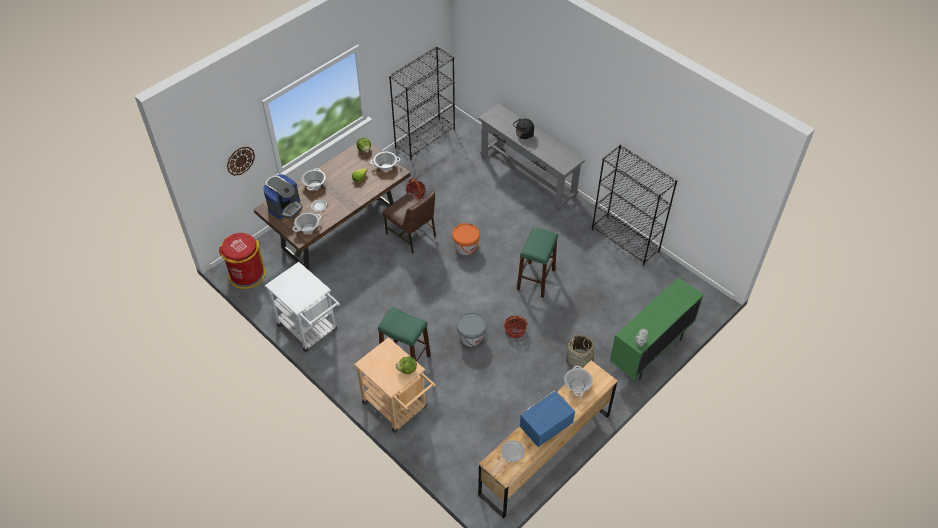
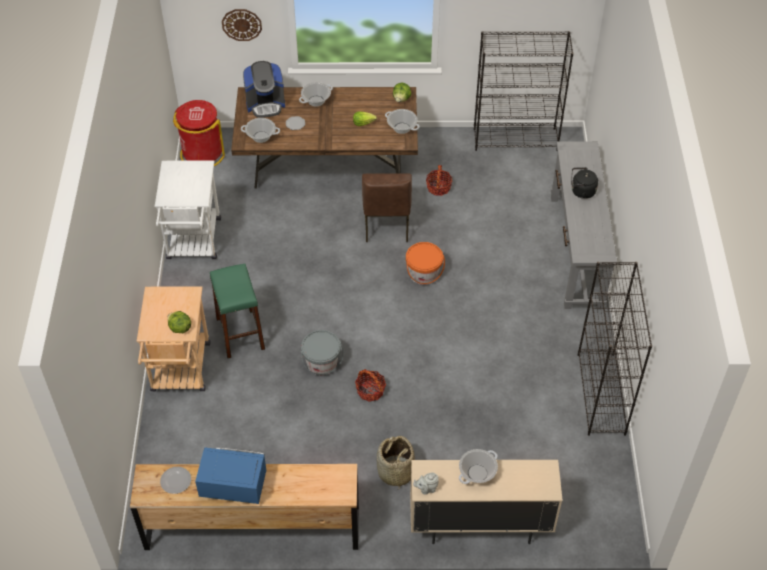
camera: 45 degrees right, 0 degrees up
(536, 279) = (453, 358): green stool -> none
(577, 385) = (311, 475): cooking pot -> cooking pot (477, 473)
(649, 352) = (479, 526): green cabinet -> beige cabinet

